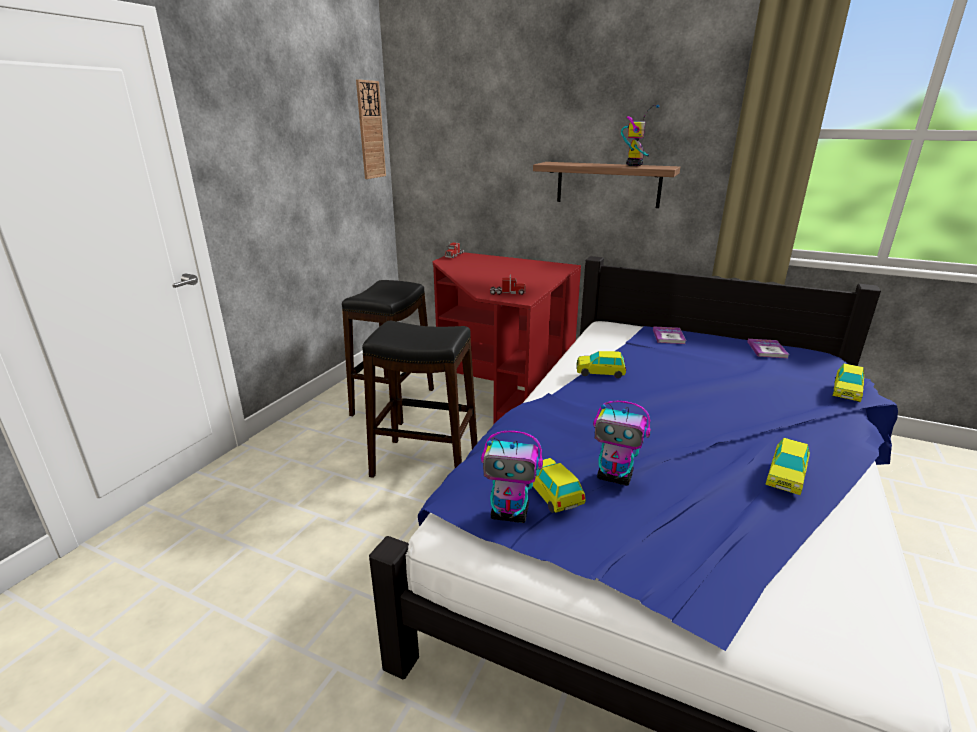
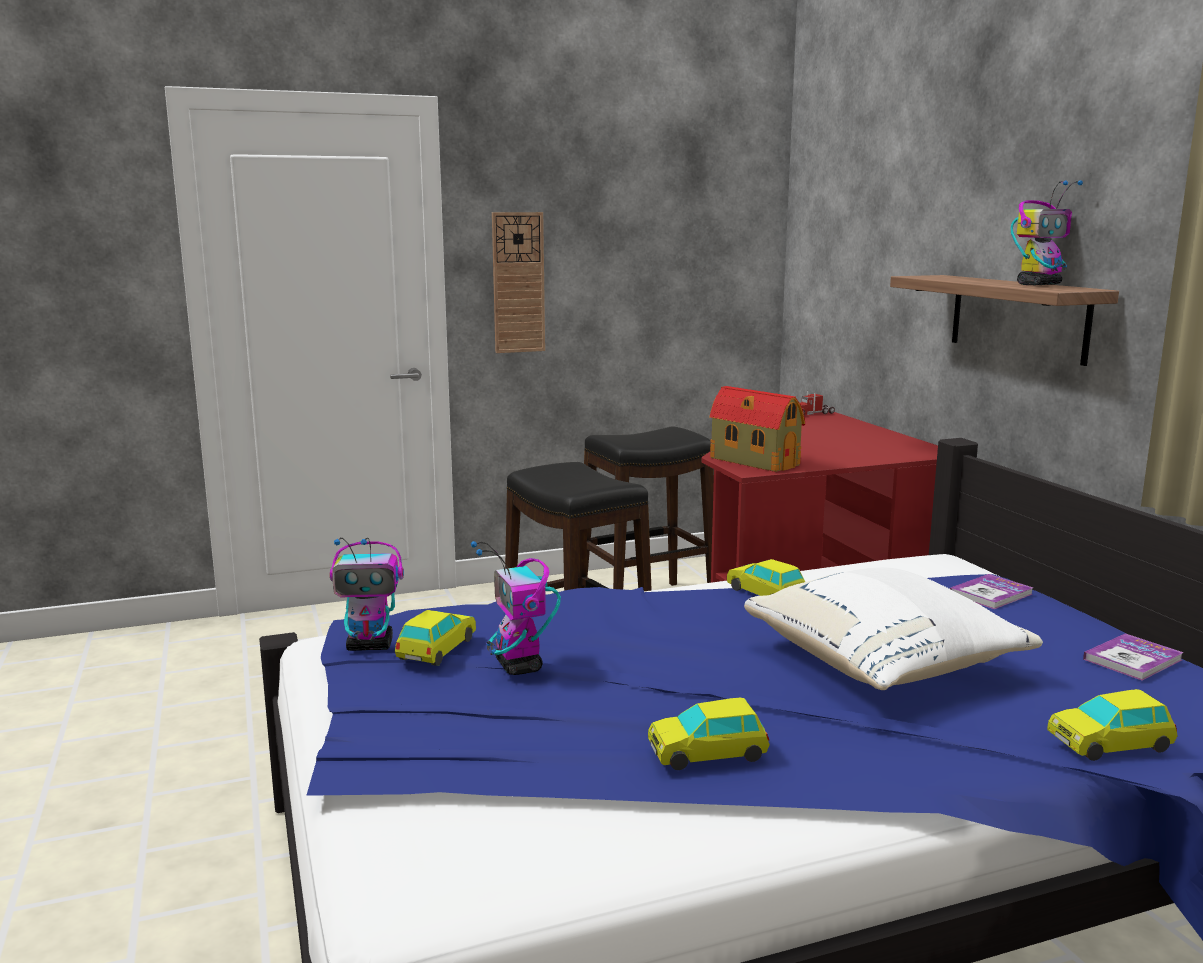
camera: 45 degrees right, 10 degrees down
(370, 130) = (746, 223): wall clock -> wall clock (518, 283)
(507, 293) = (753, 461): toy truck -> toy house
(510, 514) = (371, 645): toy robot -> toy robot turned 60 degrees counterclockwise
(721, 391) = (885, 666): none -> white pillow

